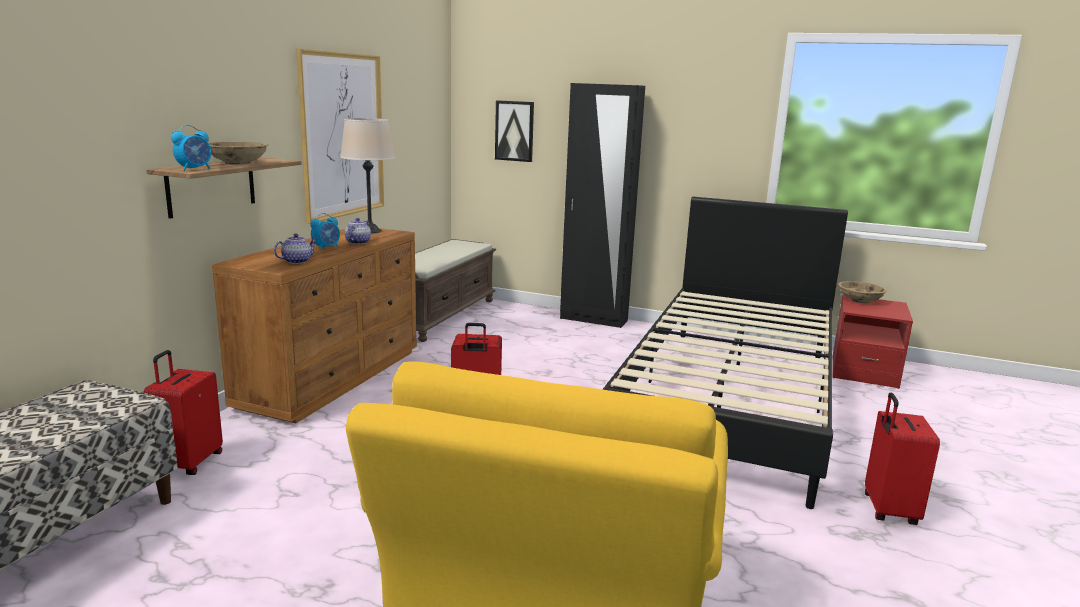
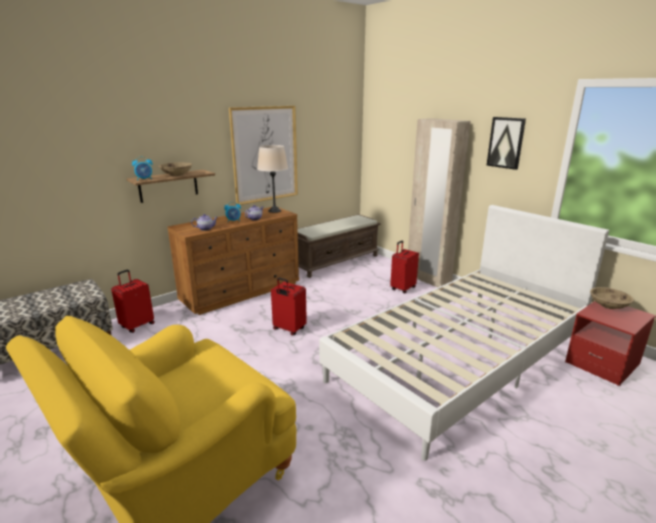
camera: 30 degrees right, 5 degrees up
(514, 131) = (394, 149): picture -> picture (506, 143)
(593, 319) = (428, 279): black wardrobe -> beige wardrobe
(731, 399) = (460, 359): black bed -> white bed
(888, 510) = (483, 483): red suitcase -> red suitcase (402, 288)

